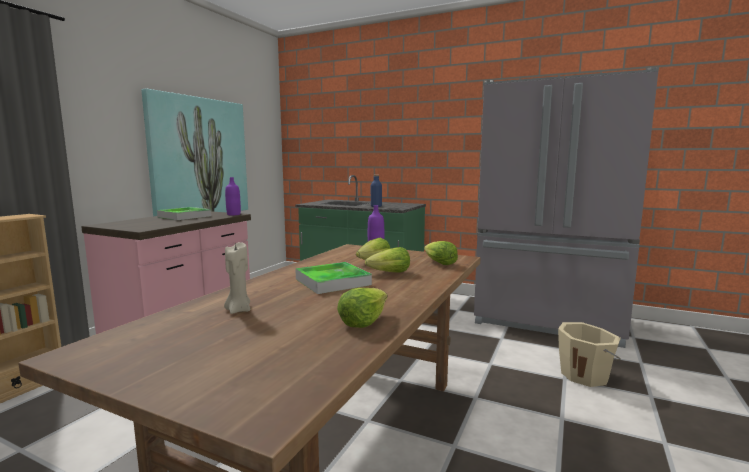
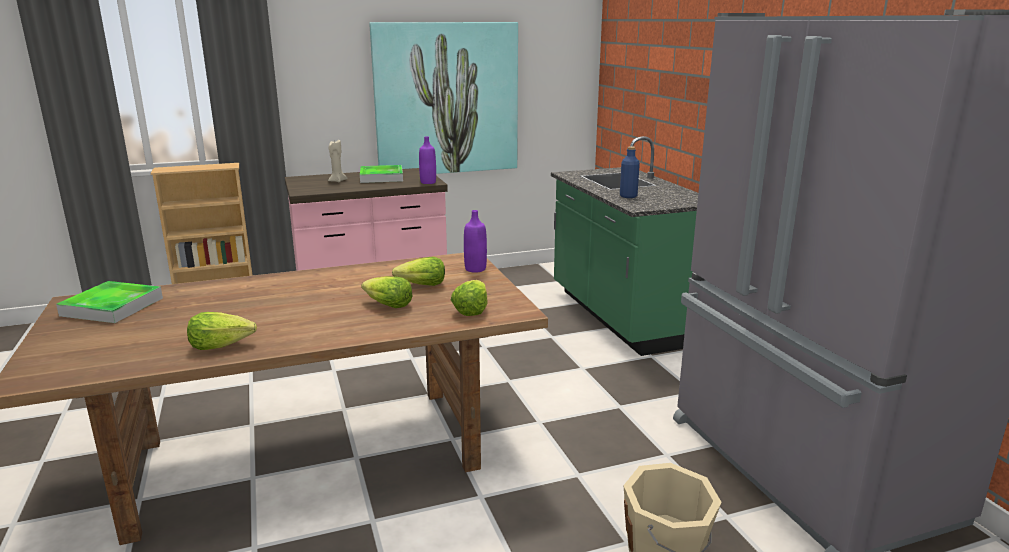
camera: 45 degrees right, 10 degrees up
(238, 310) = (198, 301): beige candle -> beige candle (337, 181)
(332, 282) = (319, 297): tray -> tray (112, 307)

